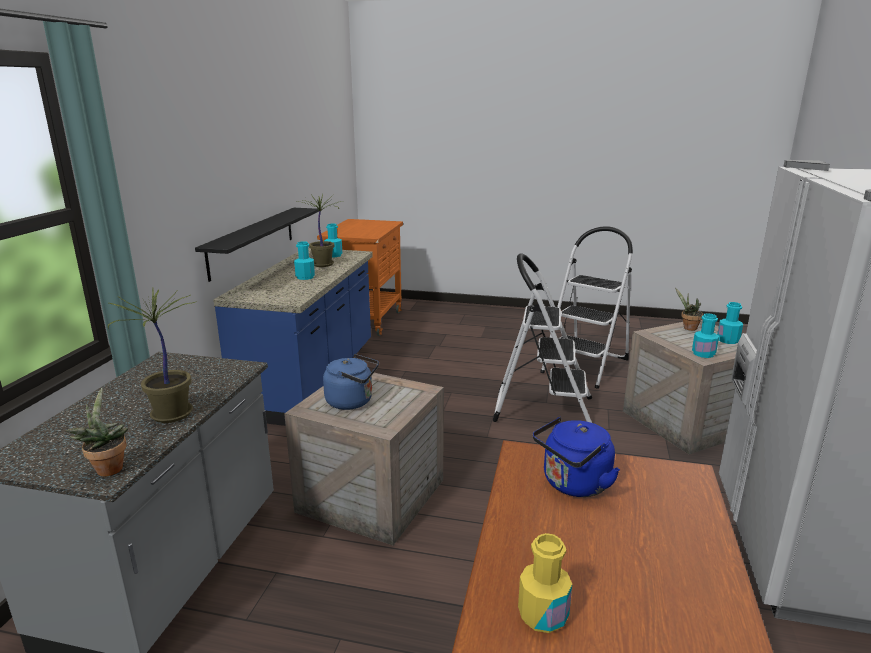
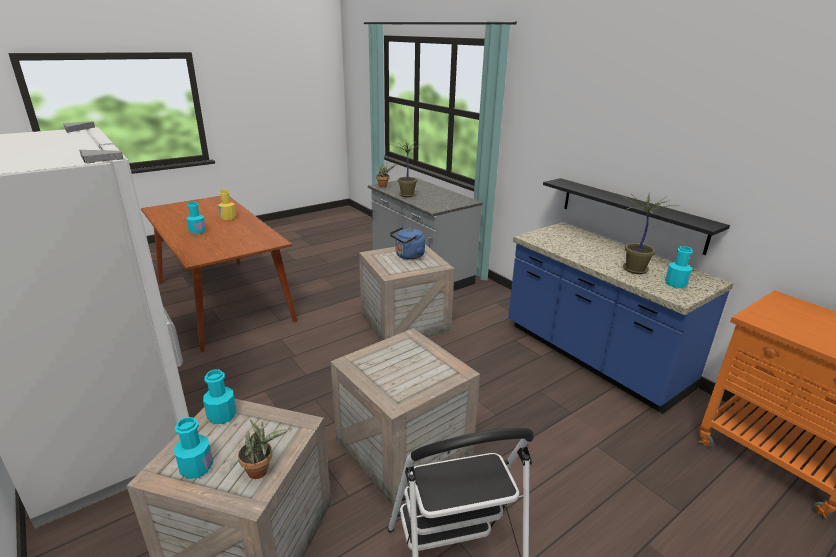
camera: 130 degrees right, 5 degrees up
(305, 277) = (592, 253): turquoise bottle -> turquoise bottle (197, 231)
(540, 409) = (405, 447): step ladder -> crate
(573, 485) = (245, 241): blue kettle -> none

